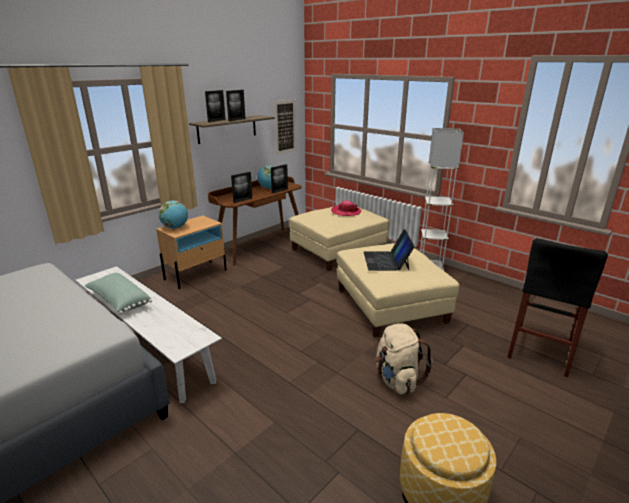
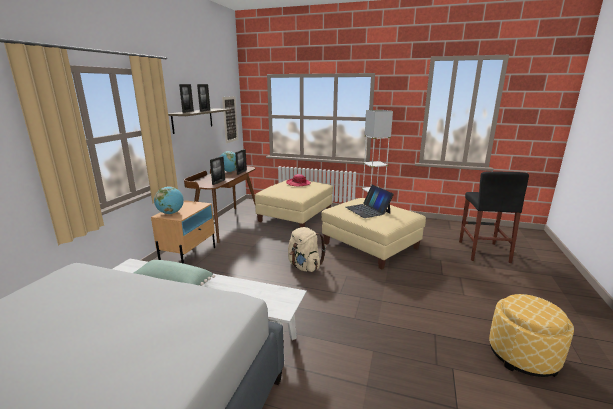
camera: 25 degrees left, 5 degrees down
(397, 379) = (424, 293): beige backpack -> beige backpack (304, 267)

